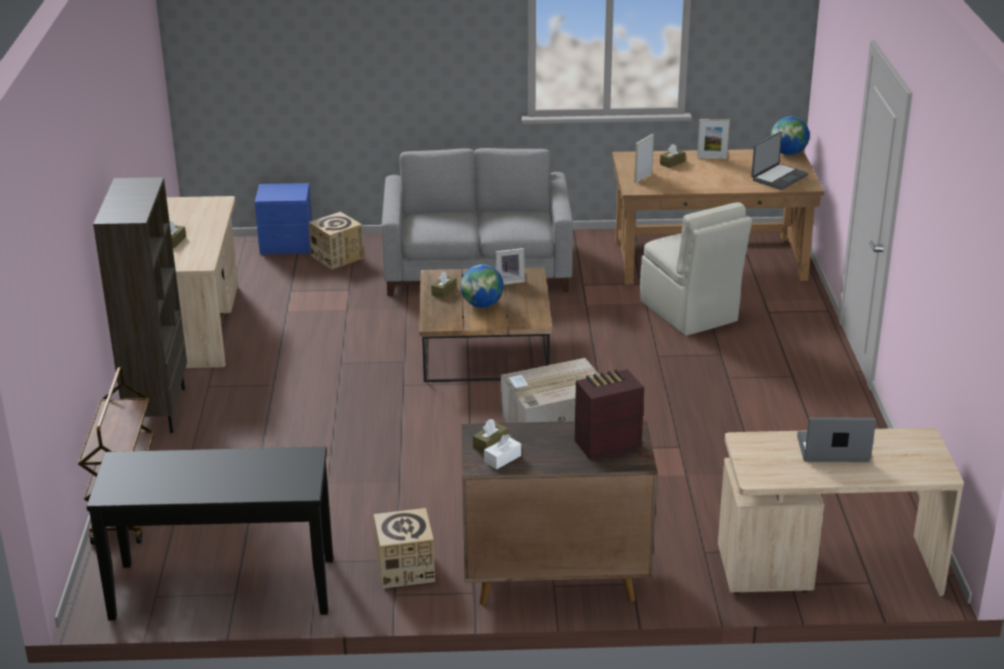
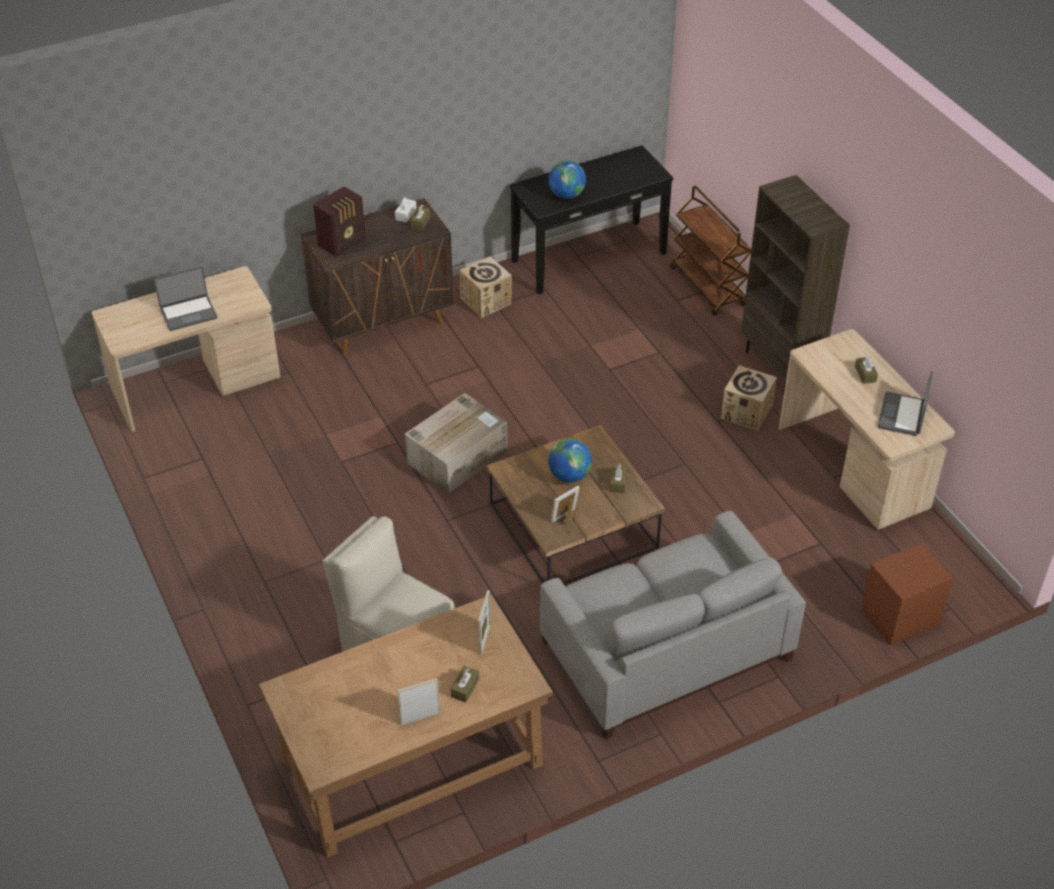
camera: 155 degrees right, 15 degrees up
(286, 245) = (899, 617): blue nightstand -> brown nightstand
(337, 257) = (827, 615): cardboard box -> cardboard box (746, 412)
(778, 177) = (321, 697): laptop -> laptop (903, 415)
(788, 153) = (324, 767): globe -> globe (566, 195)

